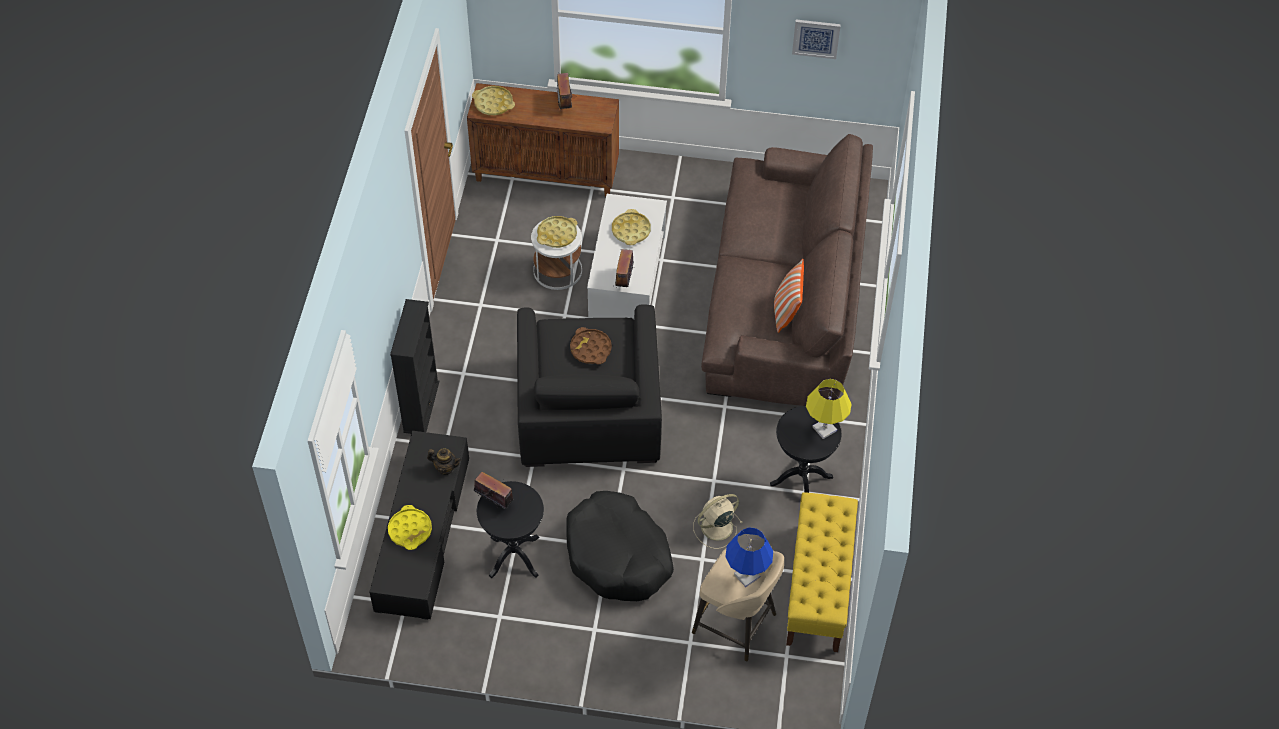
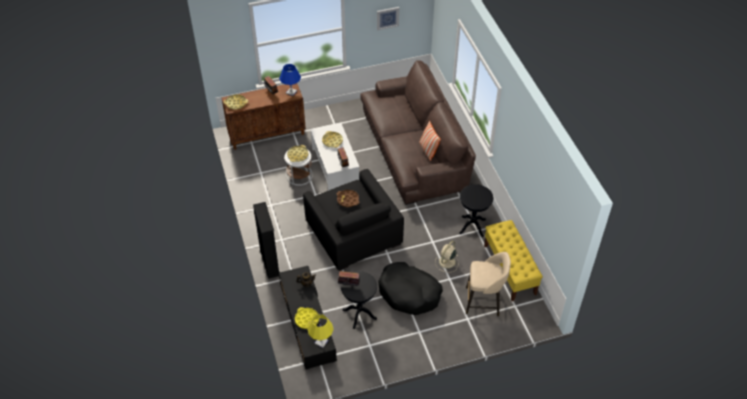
camera: 25 degrees left, 5 degrees down
(746, 576) = (489, 270): blue table lamp -> blue table lamp (291, 92)
(824, 428) = (482, 192): yellow table lamp -> yellow table lamp (321, 342)

